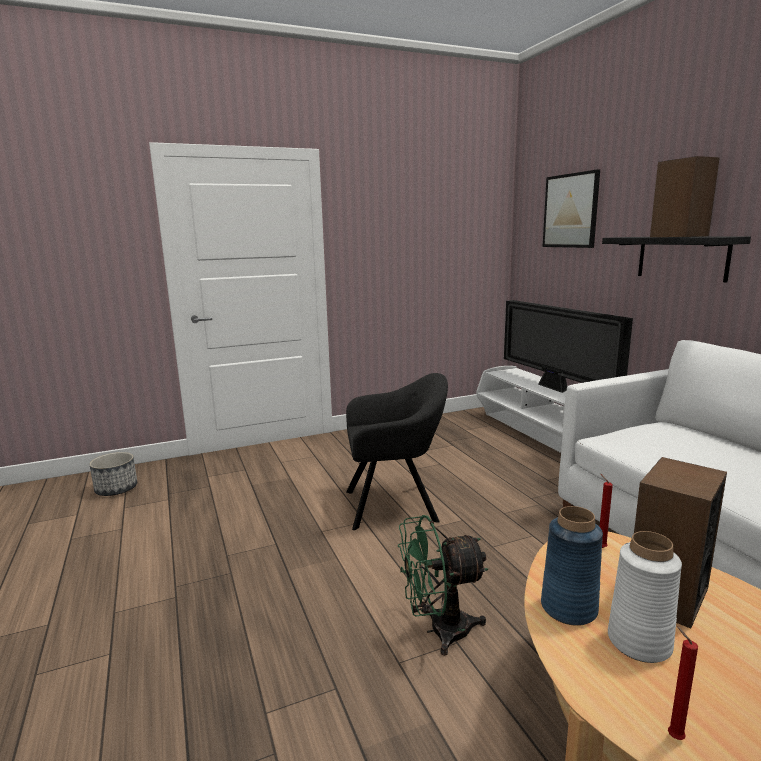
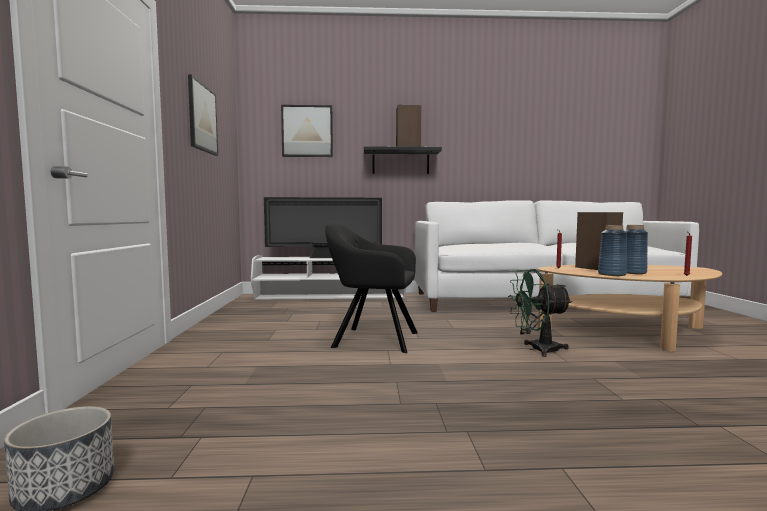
camera: 70 degrees left, 10 degrees down
(395, 505) = (372, 339): black armchair -> black armchair turned 90 degrees counterclockwise
(410, 227) = (202, 118): none -> picture
(439, 630) = (537, 349): green fan -> green fan turned 75 degrees clockwise
(639, 642) = (633, 272): white vase -> blue vase

